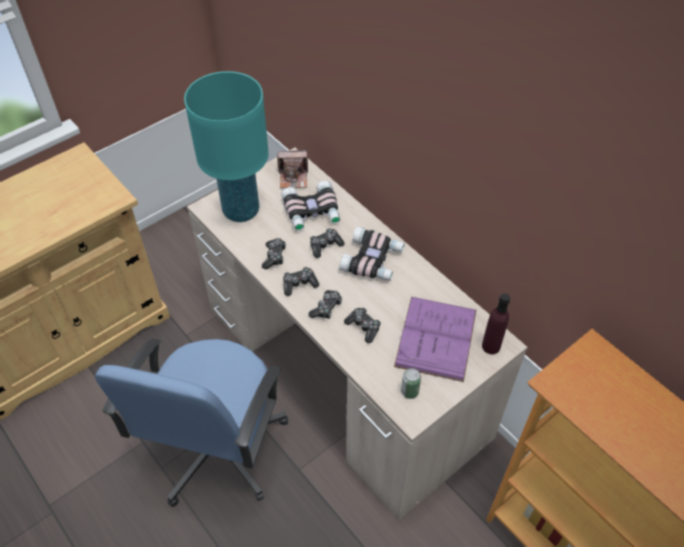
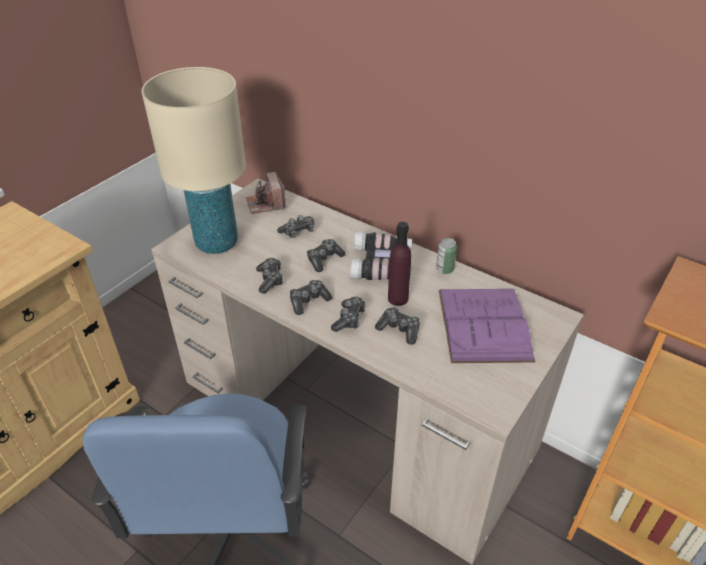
camera: 15 degrees left, 10 degrees down
(241, 210) = (216, 242): turquoise table lamp -> beige table lamp
(293, 177) = (266, 204): camera -> camera turned 90 degrees clockwise
(312, 212) = (298, 231): binoculars -> game controller
(409, 392) = (480, 385): can -> can (444, 269)
(491, 346) = (546, 321): purple bottle -> purple bottle (398, 298)

